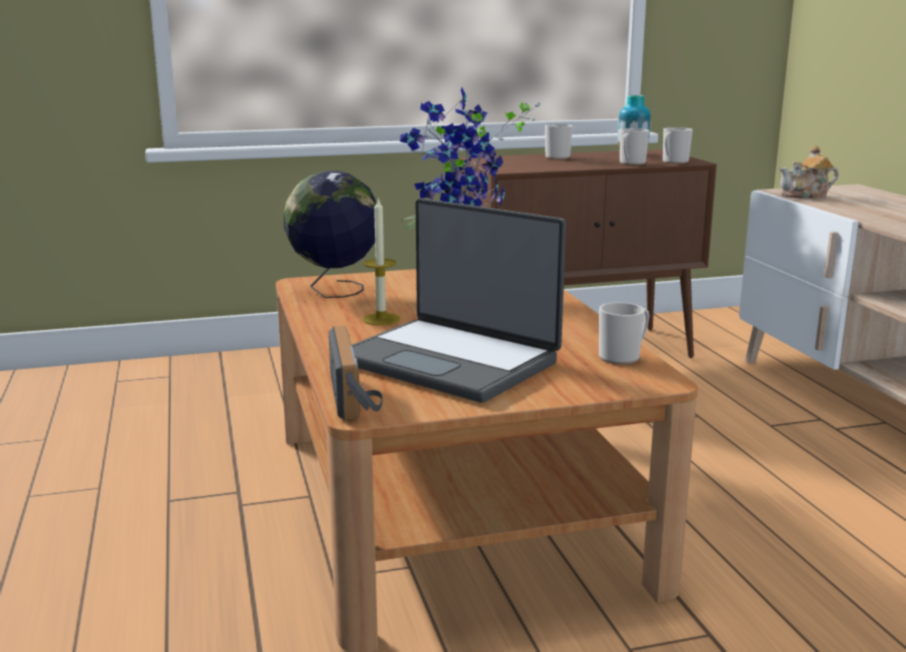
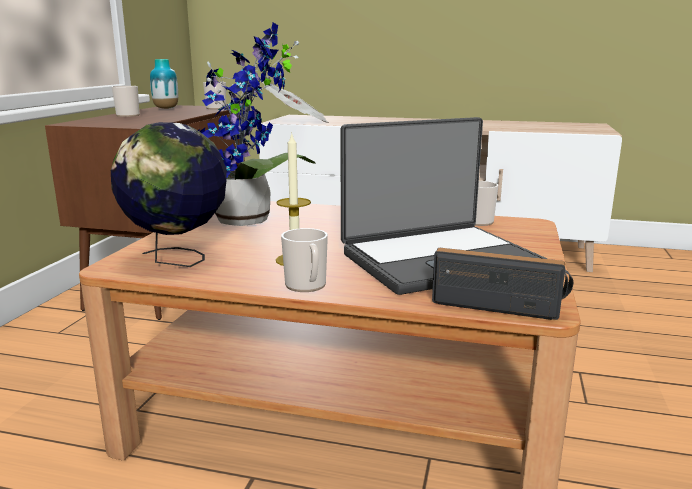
camera: 60 degrees left, 0 degrees up
(631, 163) = (197, 112): mug -> mug (307, 286)
(806, 196) = (297, 121): teapot -> newspaper

